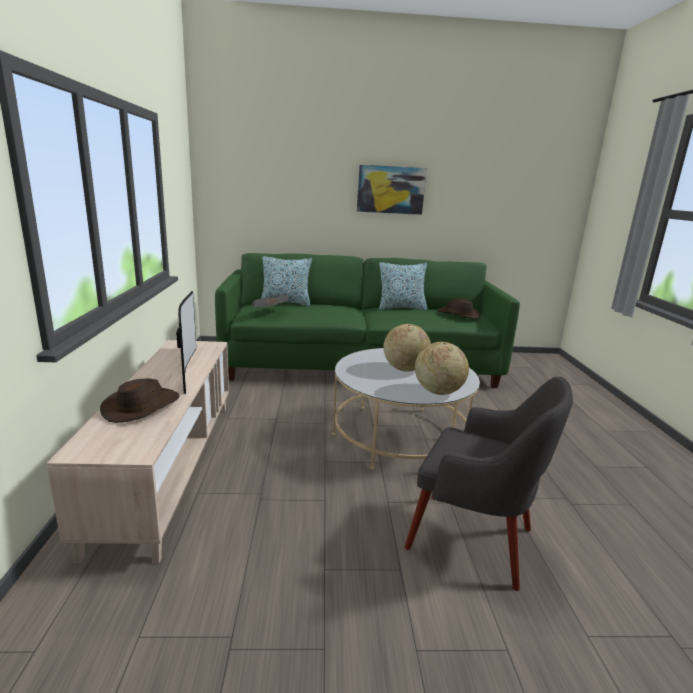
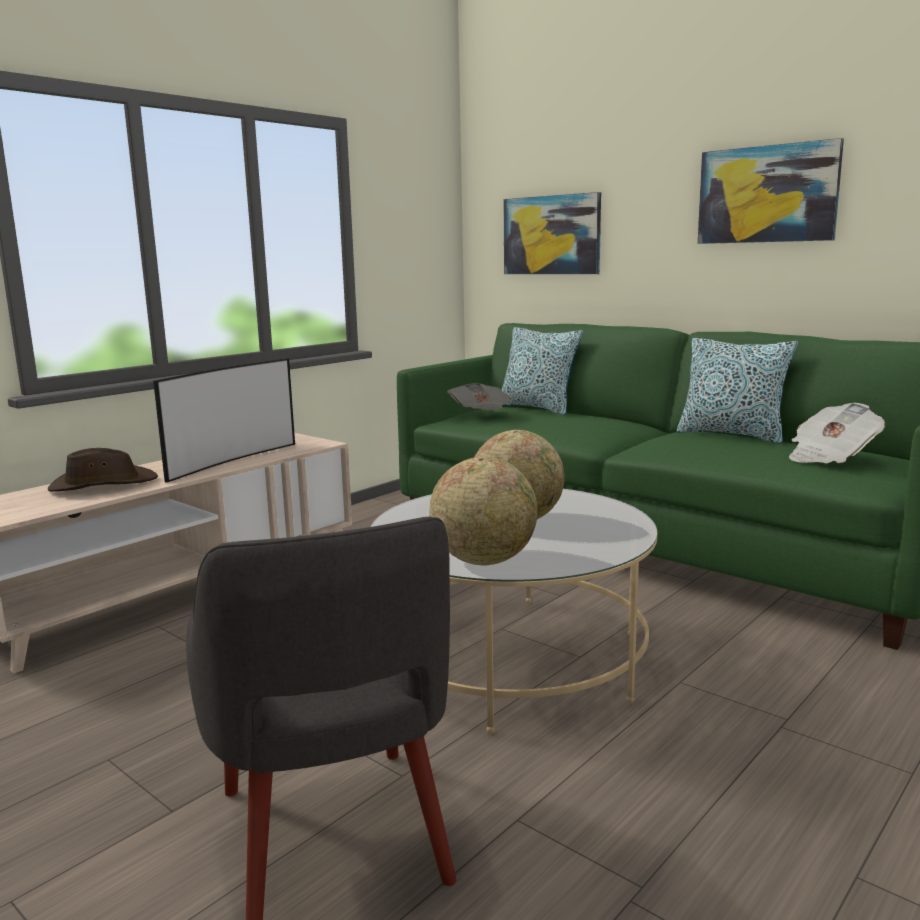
camera: 45 degrees right, 5 degrees down
(263, 199) = (551, 235): none -> picture
(458, 314) = (830, 457): brown hat -> newspaper

